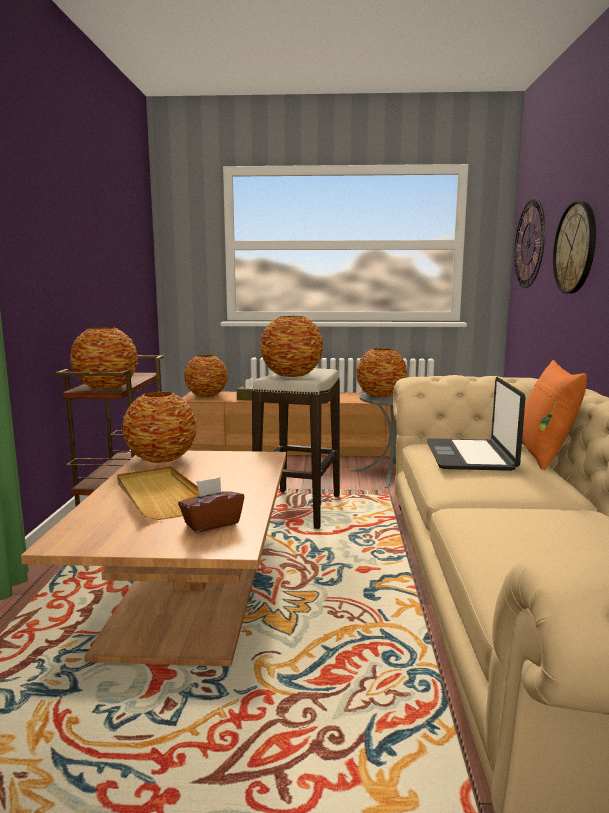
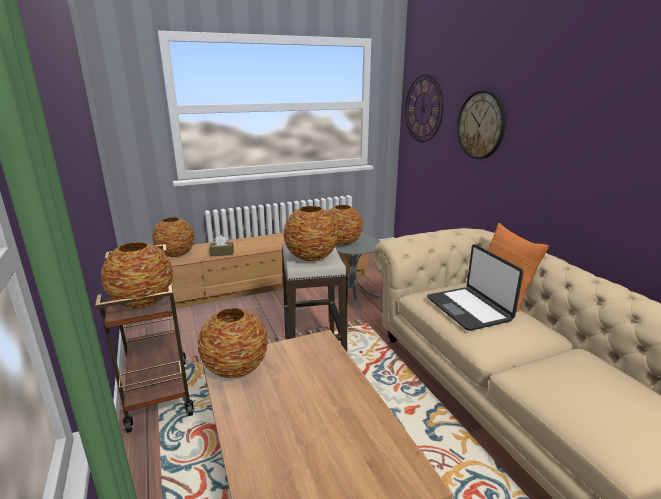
camera: 25 degrees left, 10 degrees up
(160, 496) = (290, 428): beige tray -> none
(211, 523) = (372, 455): brown tissue box -> none

